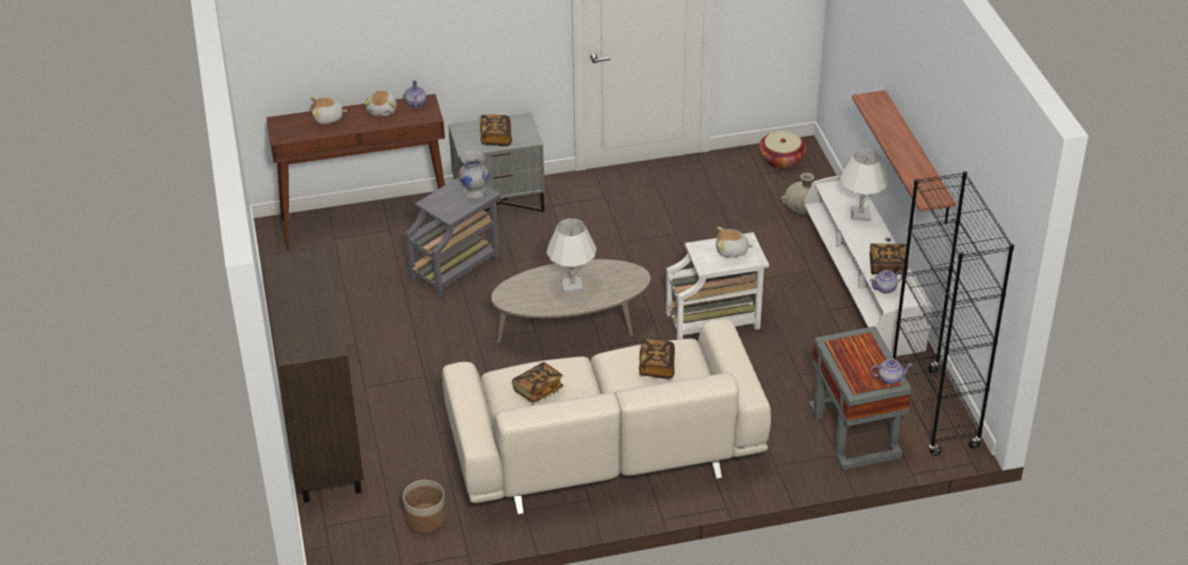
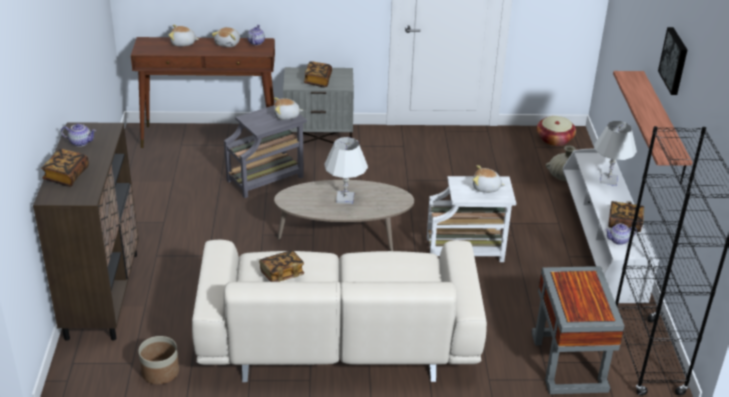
camera: 10 degrees right, 5 degrees down
(475, 192) = (286, 116): white vase -> plush toy
(656, 366) = (393, 271): book -> book (66, 176)
(889, 378) = (604, 313): teapot -> teapot (80, 142)
(922, 89) = (675, 60): none -> picture

